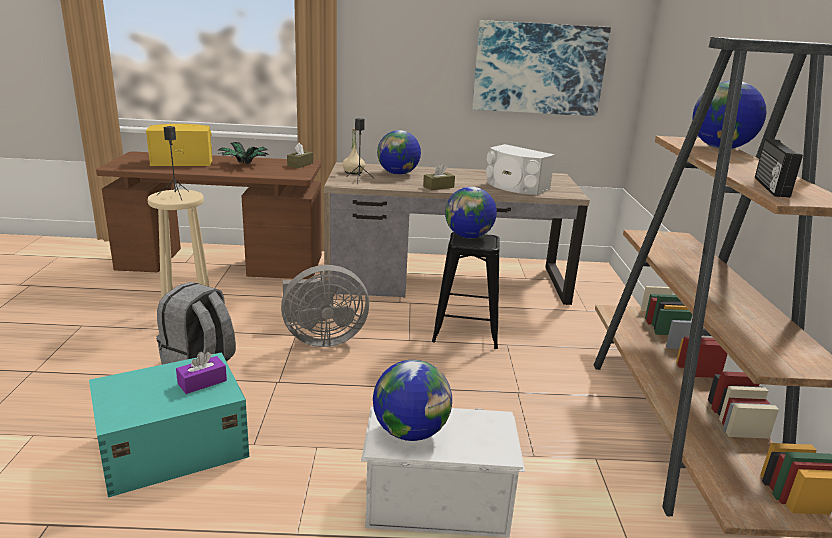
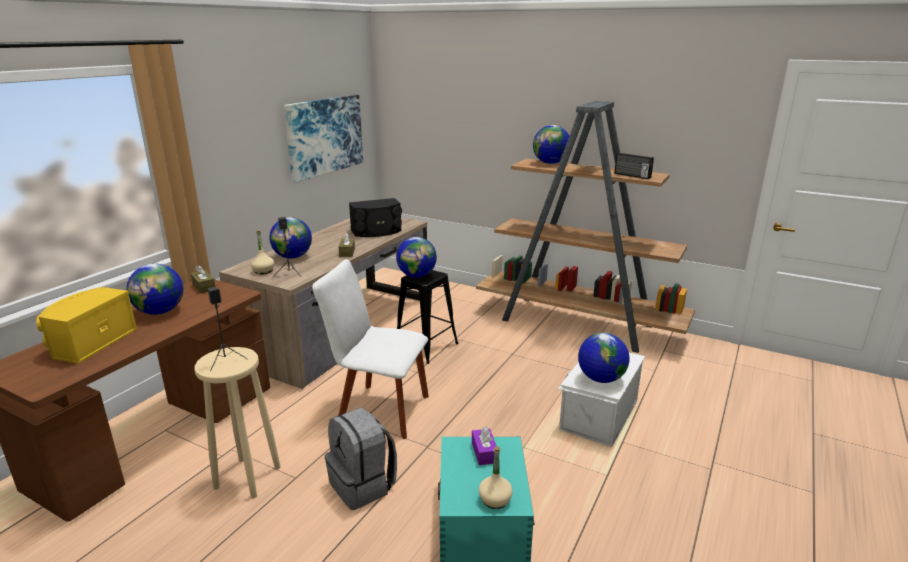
camera: 60 degrees left, 0 degrees up
(119, 405) = (495, 500): none -> beige bottle
(244, 164) = (160, 312): potted plant -> globe
(321, 339) = (379, 410): grey fan -> white chair
(515, 187) = (377, 231): white speaker -> black speaker

